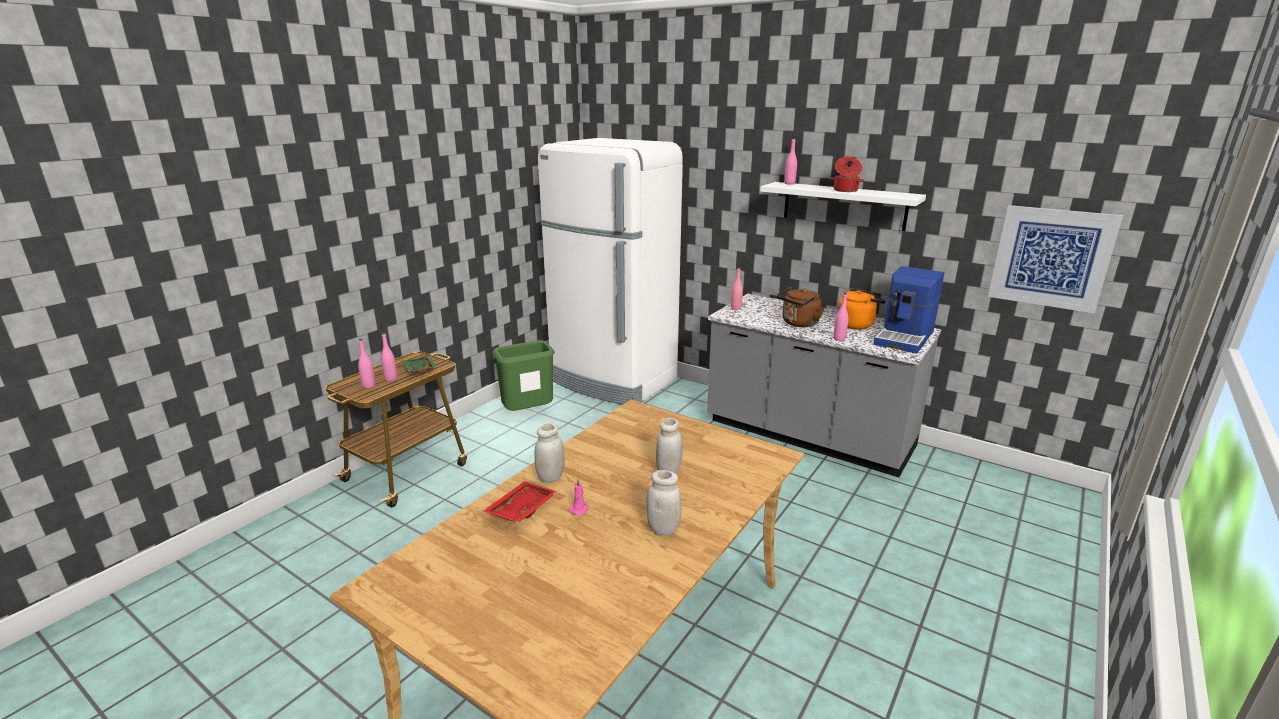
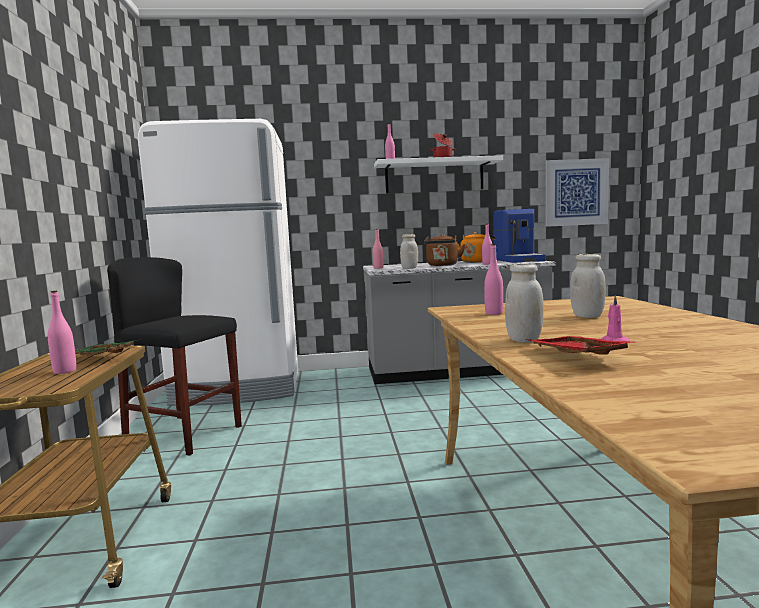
camera: 40 degrees left, 15 degrees down
(369, 386) = (37, 382): pink bottle -> pink bottle (494, 313)
(528, 414) = (184, 434): green trash can -> black stool
(663, 529) = (696, 329): white jar -> white jar (409, 268)

